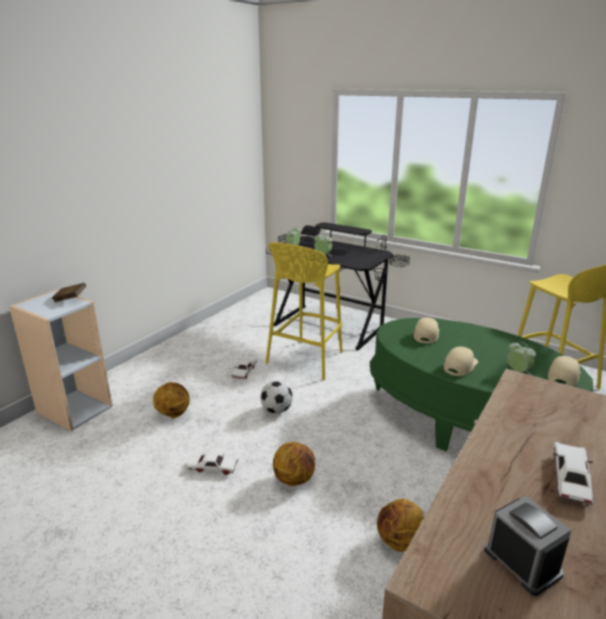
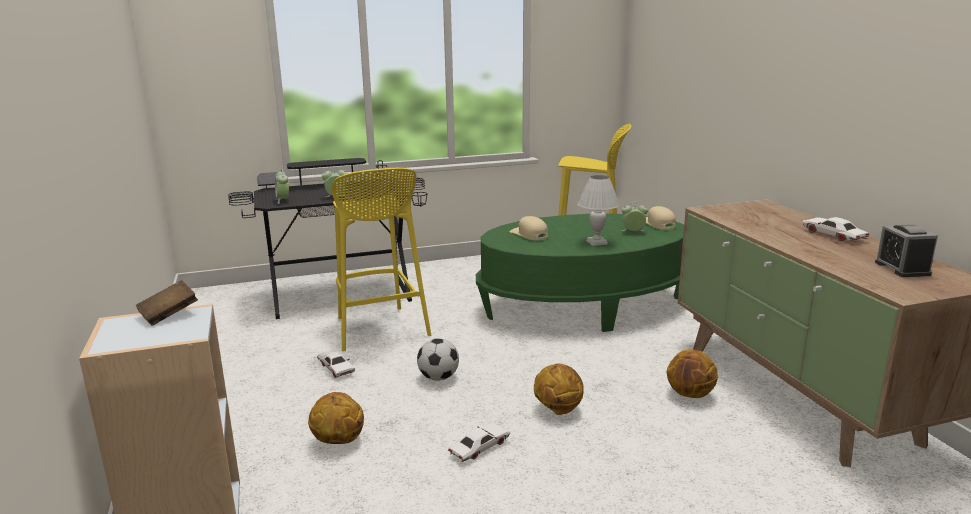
camera: 50 degrees left, 5 degrees down
(460, 365) = (596, 242): beige cap -> white table lamp
(522, 562) = (902, 268): alarm clock -> alarm clock turned 105 degrees counterclockwise

